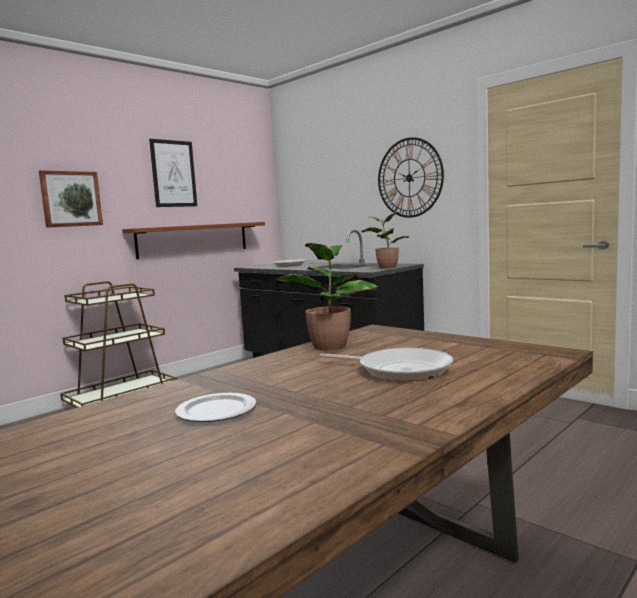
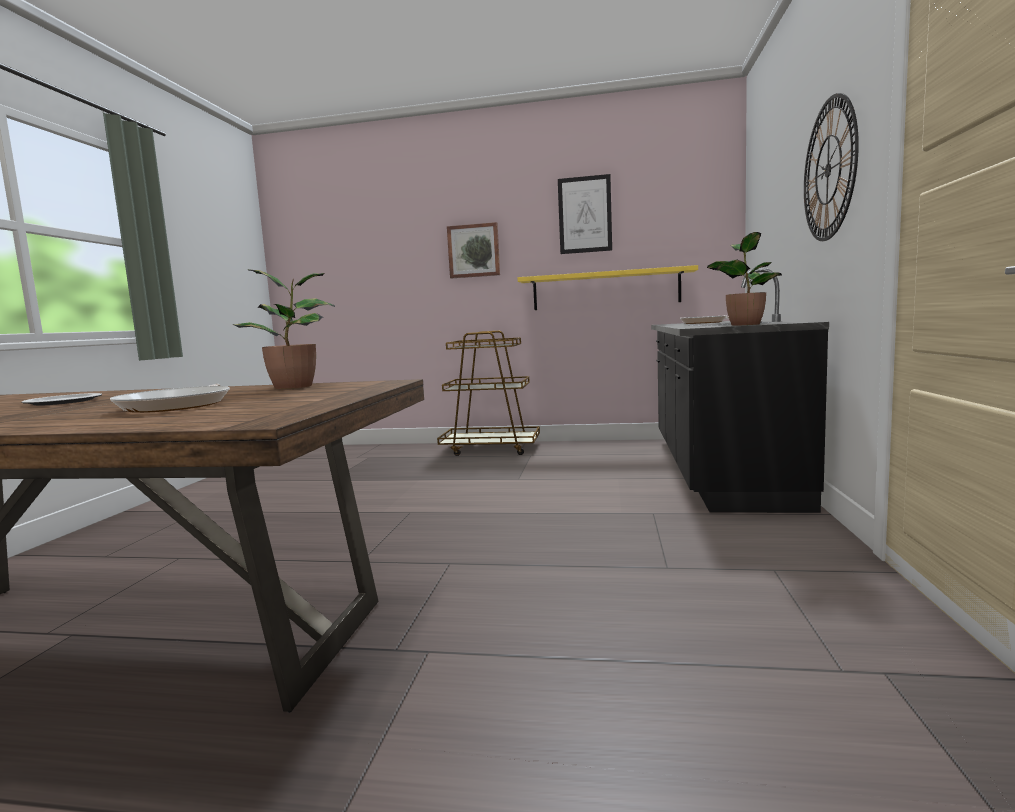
camera: 55 degrees right, 0 degrees up
(194, 239) = (605, 289): brown shelf -> yellow shelf

